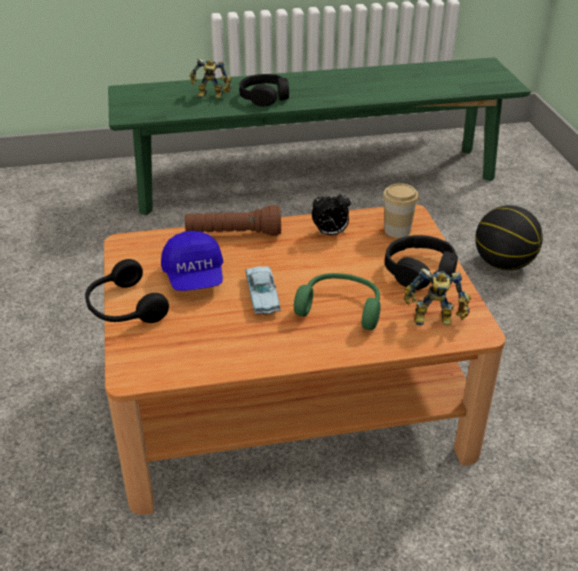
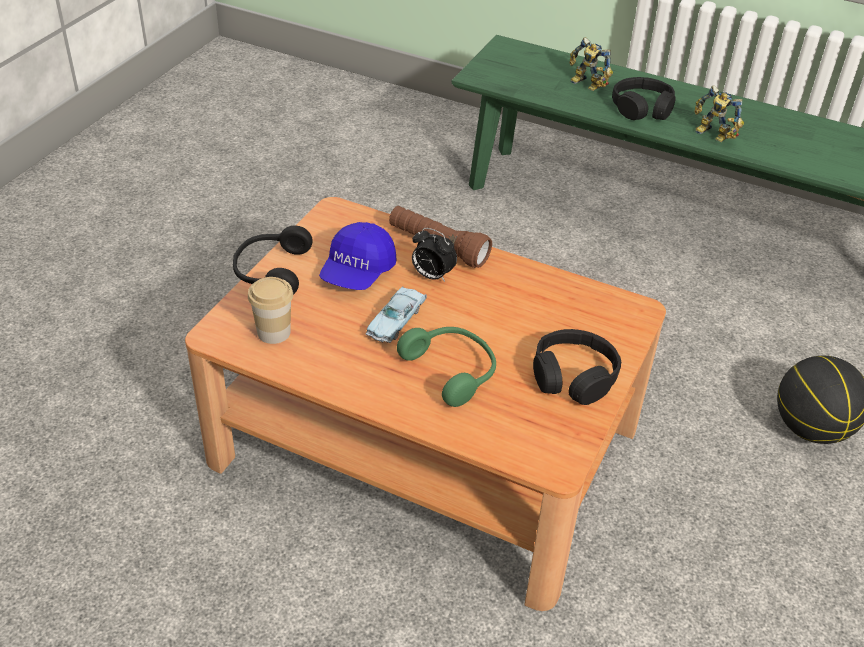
camera: 35 degrees right, 5 degrees up
(330, 234) = (530, 291): alarm clock -> alarm clock (431, 276)
(397, 230) = (603, 321): cup -> cup (274, 332)
(434, 320) = (526, 432): toy robot -> toy robot (712, 135)

